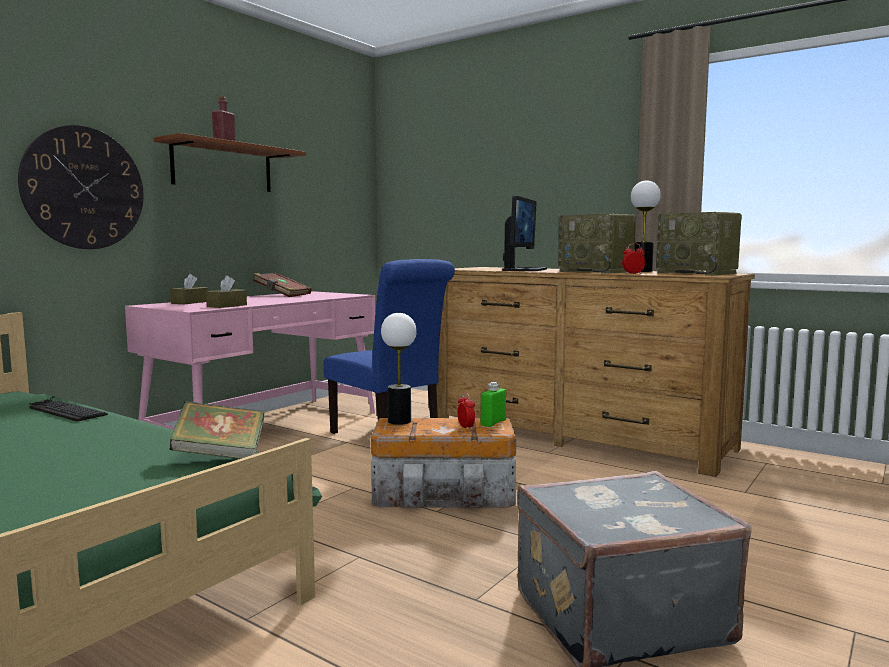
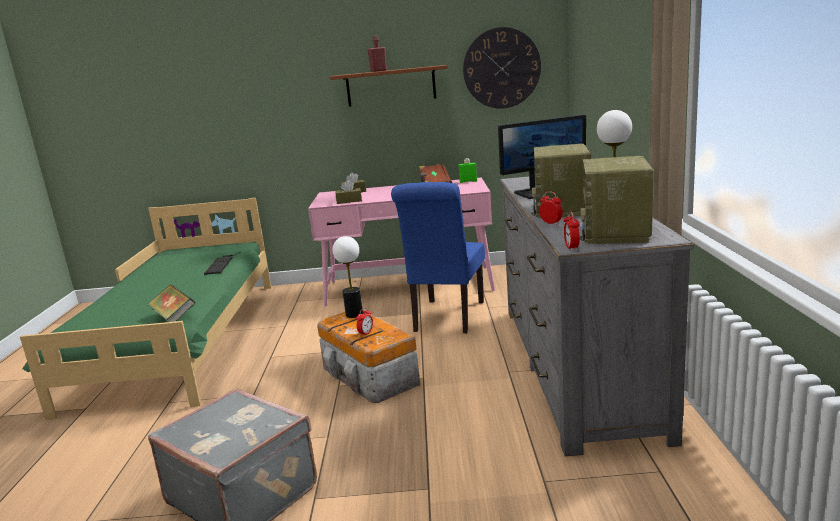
camera: 55 degrees right, 10 degrees up
(84, 188) = (289, 119): wall clock -> wall clock (501, 68)
(493, 423) = (389, 335): green bottle -> green bottle (468, 181)
(577, 435) = (576, 365): brown dresser -> grey dresser
(717, 276) = (571, 248): none -> alarm clock

